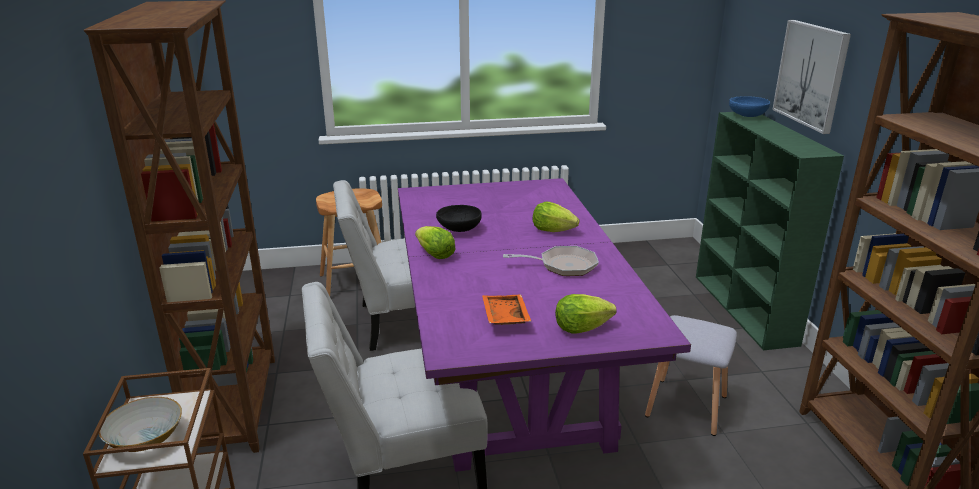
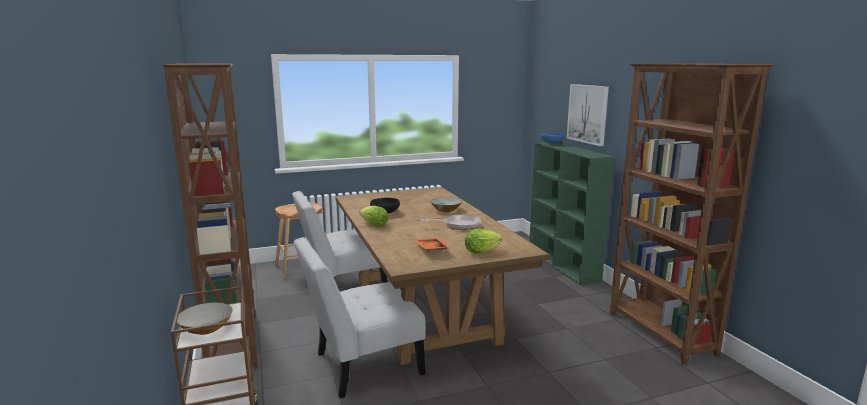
camera: 10 degrees left, 10 degrees down
(509, 377) = (423, 311): purple dining table -> brown dining table
(552, 230) = (445, 210): lettuce -> bowl
(688, 406) = (541, 317): grey stool -> none

